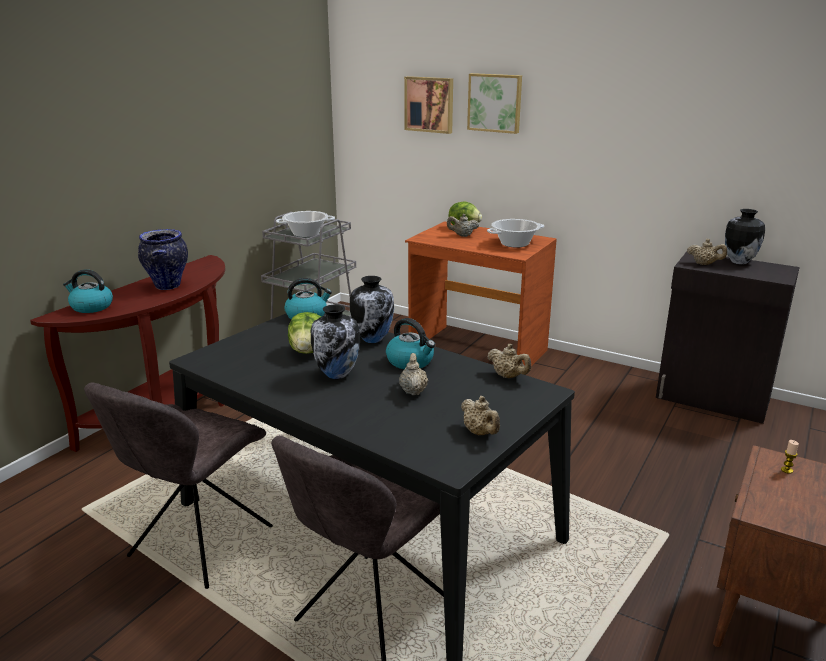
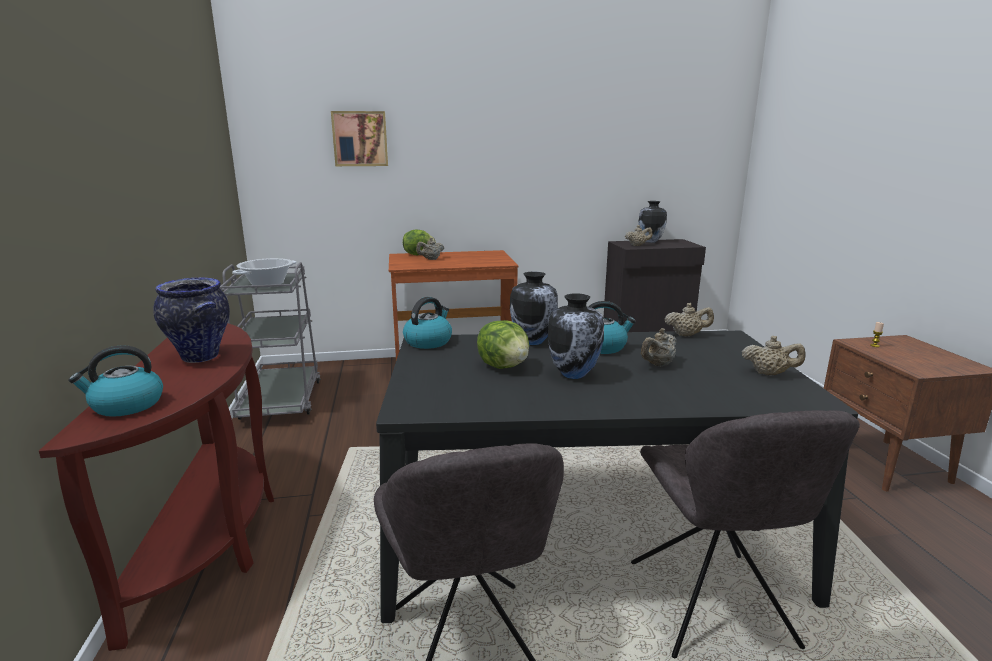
camera: 40 degrees left, 5 degrees down
(413, 391) = (657, 364): beige teapot -> beige teapot turned 90 degrees counterclockwise
(495, 103) = (431, 133): picture -> none
(514, 243) = (484, 257): cooking pot -> none

